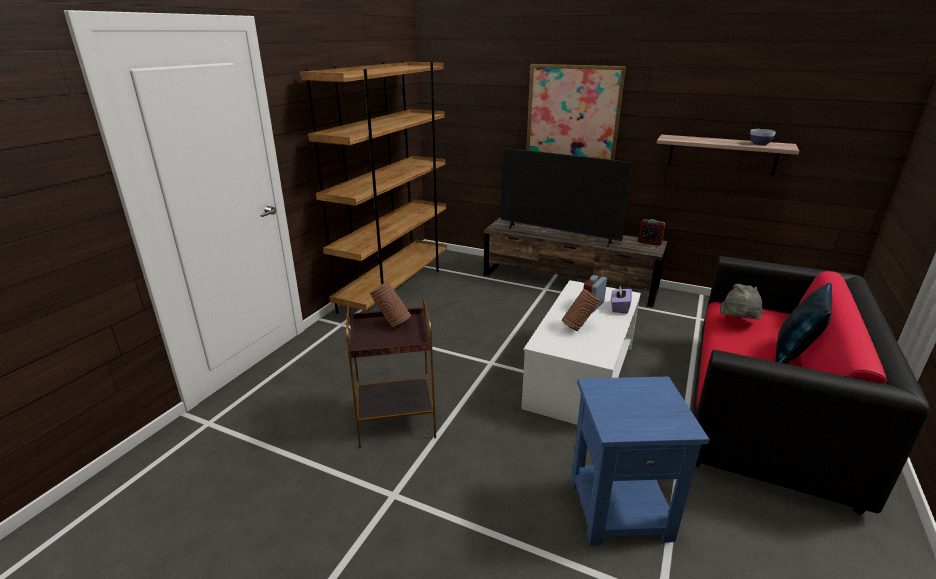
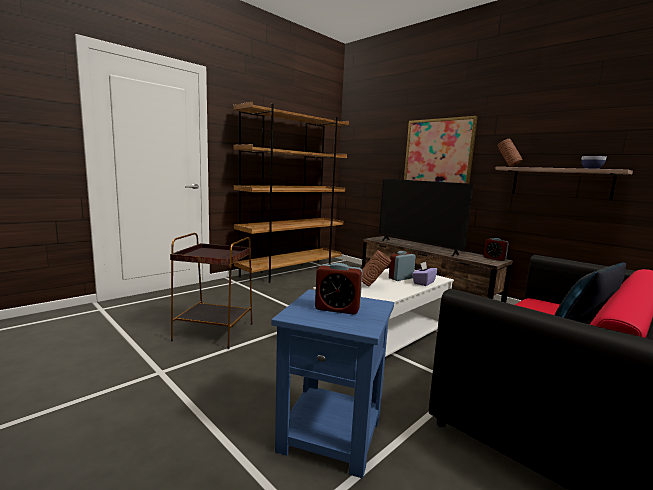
camera: 20 degrees right, 15 degrees down
(391, 324) = (220, 252): brown vase -> brown vase (507, 167)
(637, 405) = (337, 309): none -> alarm clock
(738, 322) = (537, 309): grey hat -> none

